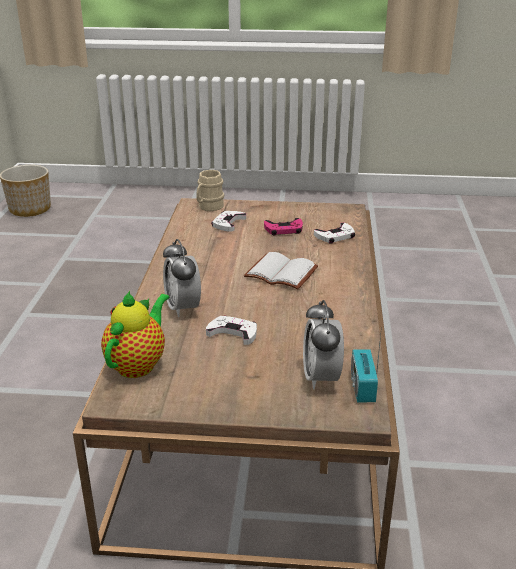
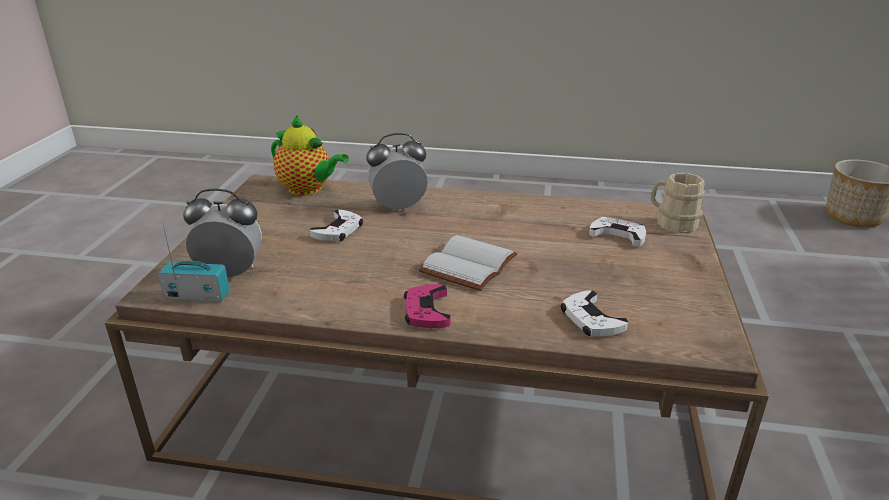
camera: 95 degrees right, 0 degrees up
(284, 230) = (606, 275): pink game controller -> pink game controller (426, 311)

